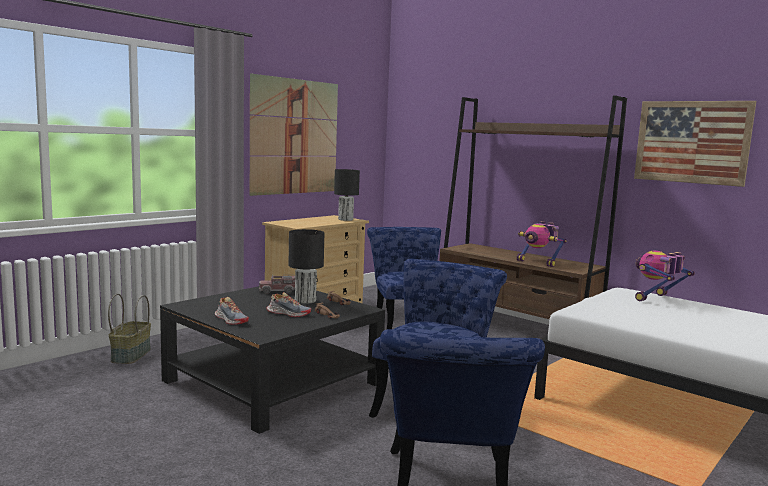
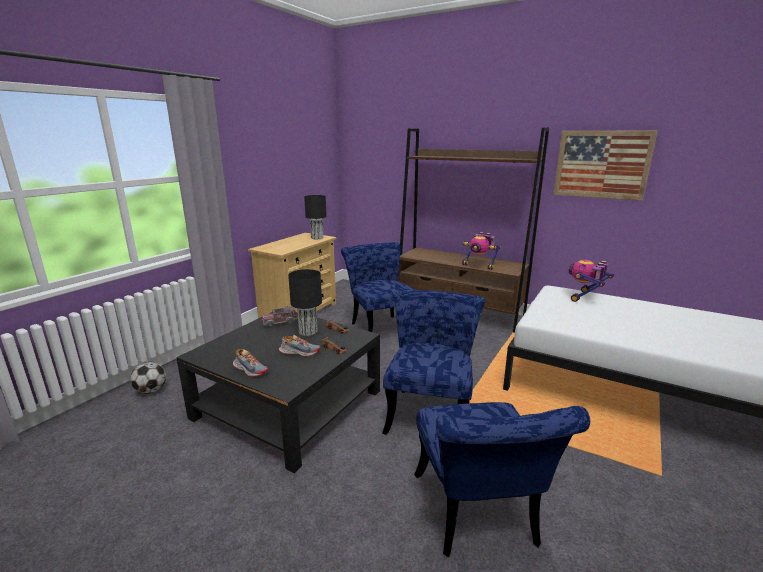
camera: 10 degrees left, 10 degrees up
(130, 355) = (151, 391): basket -> football
(295, 137) = (267, 170): picture -> none

